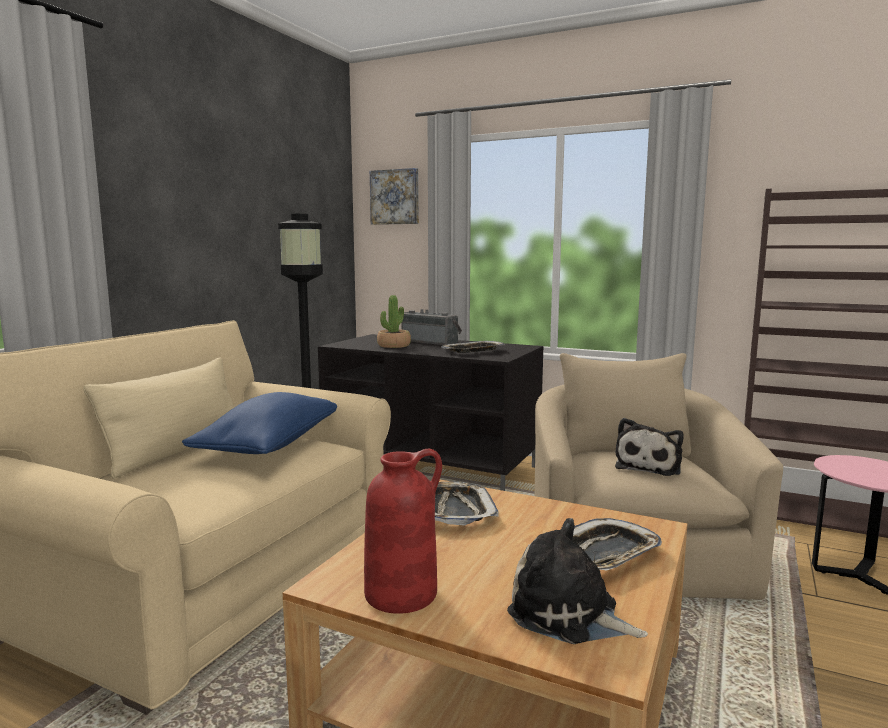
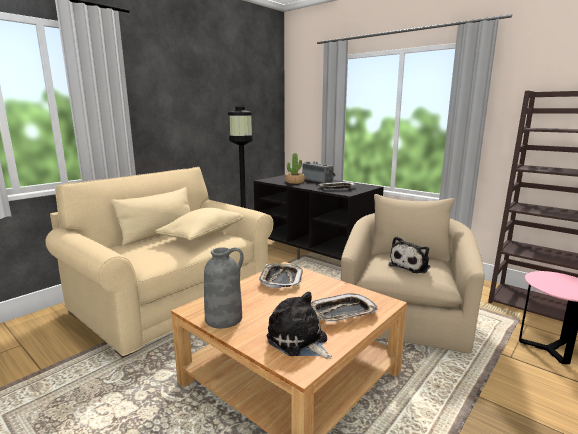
camera: 15 degrees right, 5 degrees up
(270, 446) = (203, 235): blue pillow -> beige pillow
(395, 197) = (306, 93): picture -> none
(402, 593) = (224, 318): red vase -> grey vase

